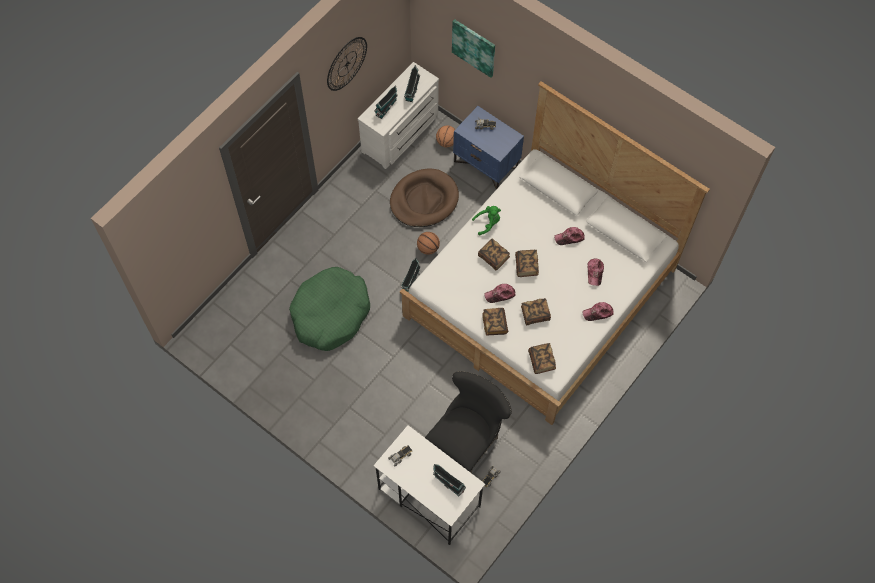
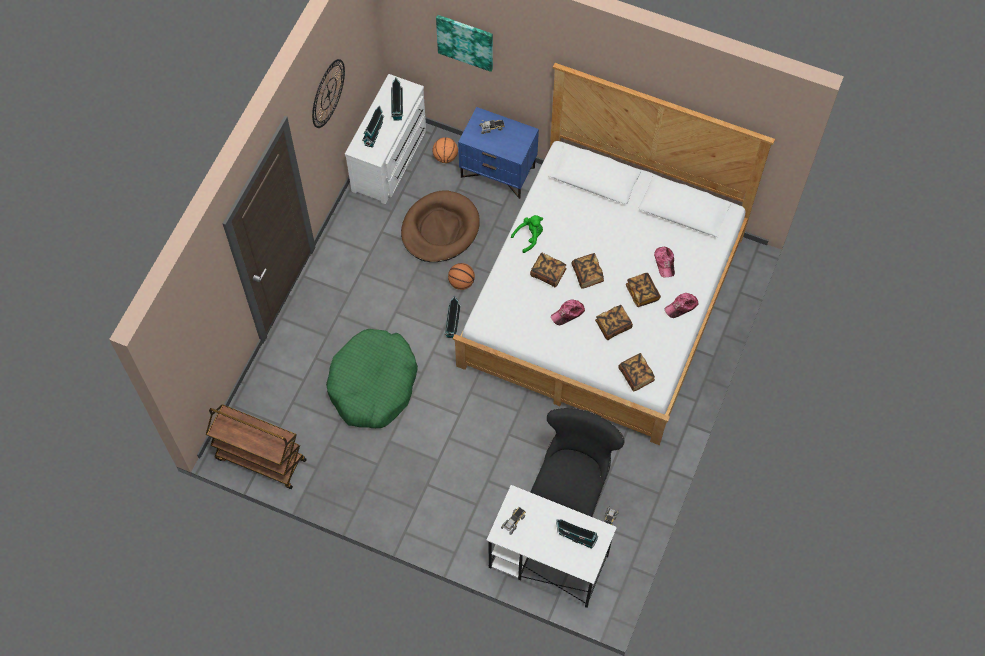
camera: 15 degrees left, 0 degrees up
(221, 351) = (260, 459): none -> brown cart
(494, 324) = (572, 348): book -> book (642, 293)
(569, 238) = (625, 231): cap -> none

